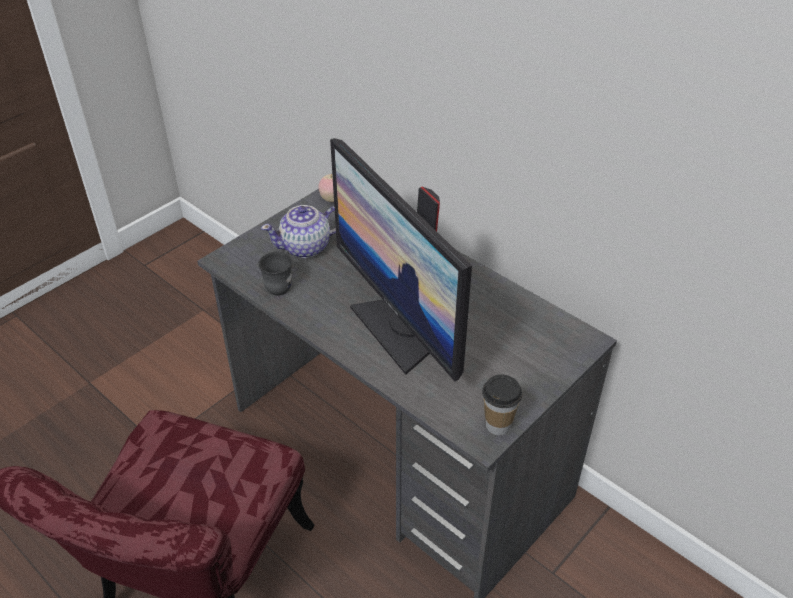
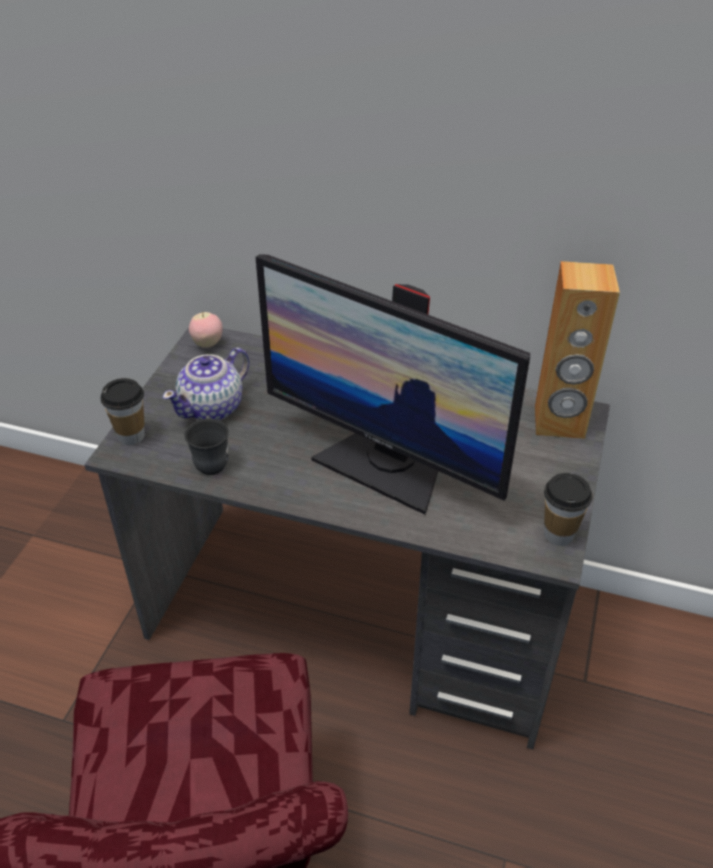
camera: 25 degrees left, 0 degrees up
(239, 251) = (131, 436): none -> cup
(561, 341) = (559, 422): none -> brown speaker

